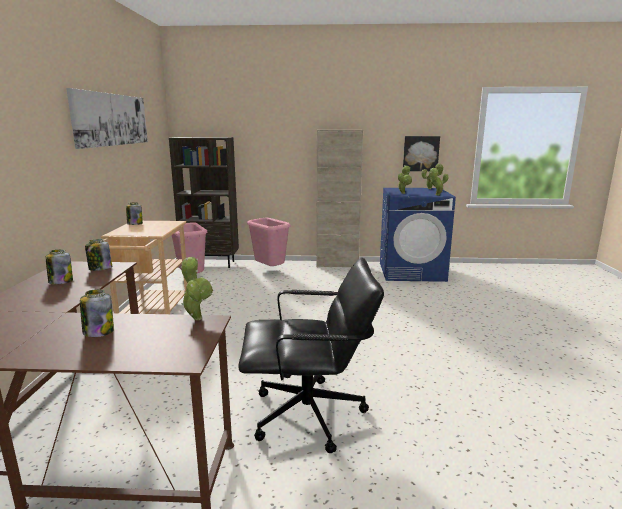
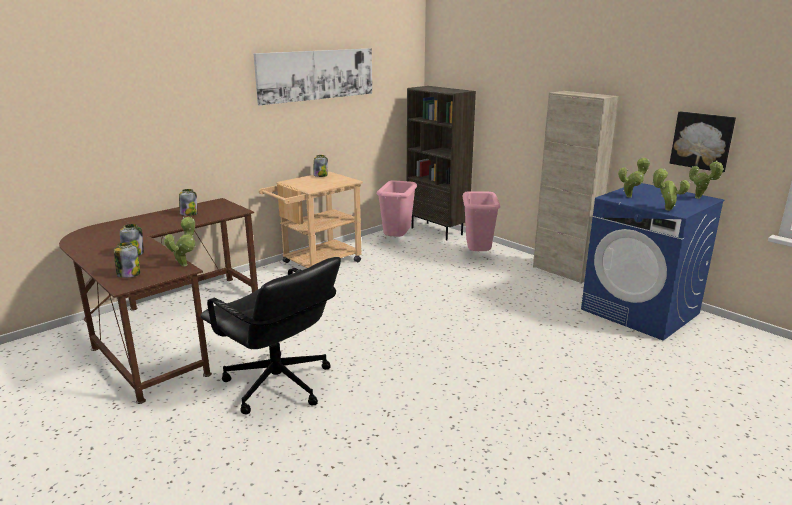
camera: 45 degrees right, 5 degrees up
(100, 268) = (225, 210): jar -> jar (128, 274)

